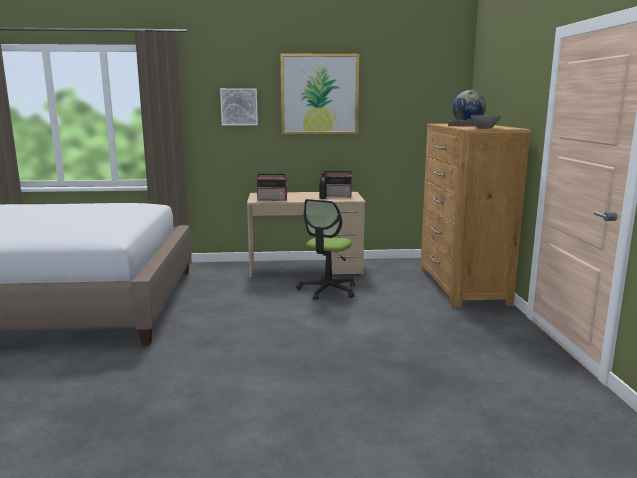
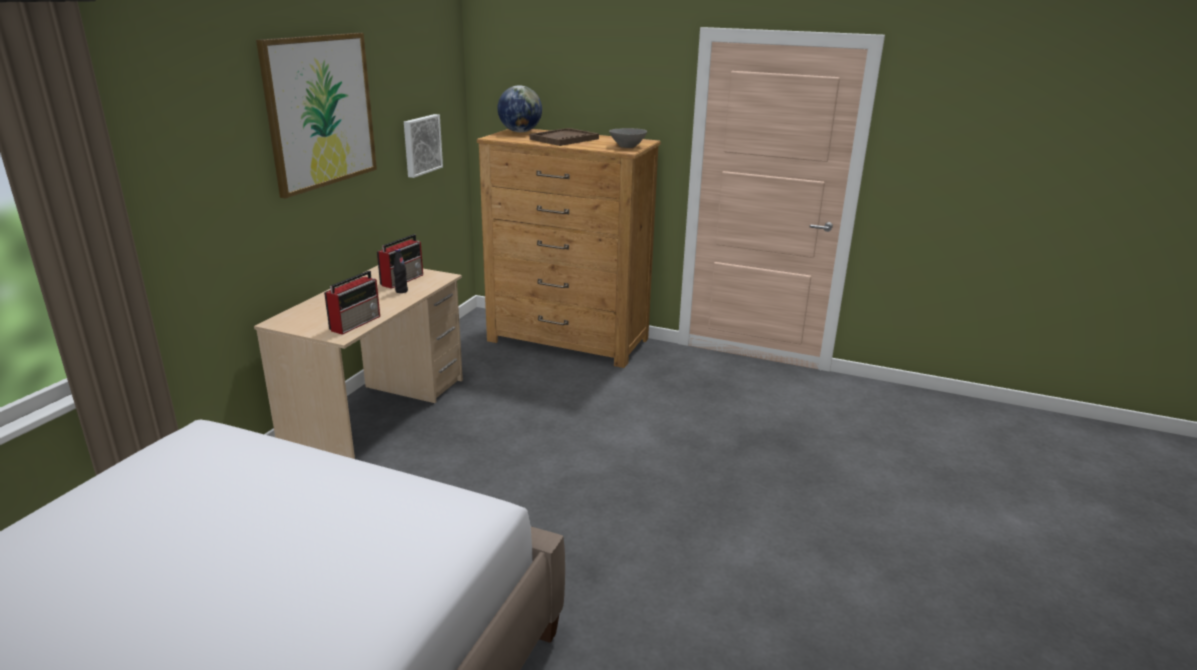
camera: 65 degrees left, 10 degrees up
(239, 106) = (206, 161): picture -> picture (421, 145)
(327, 290) = (491, 422): office chair -> none

